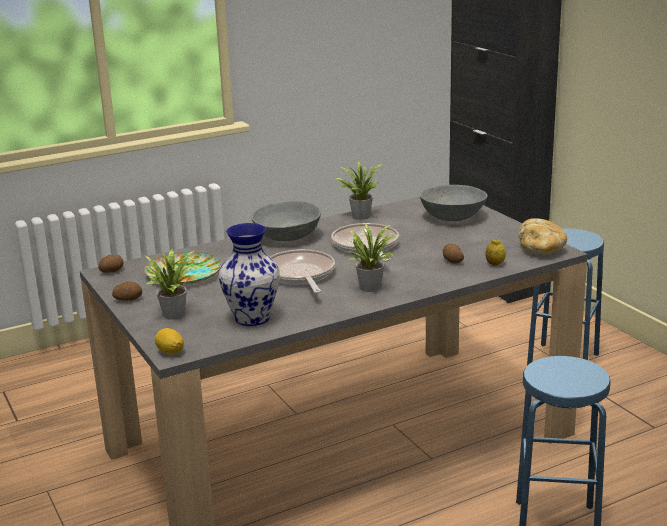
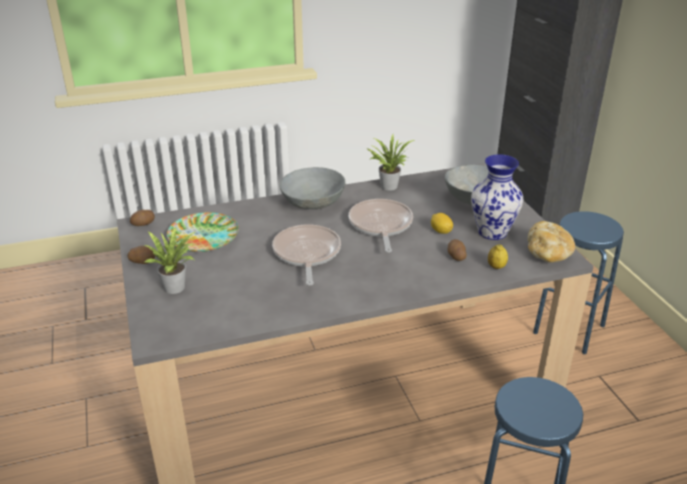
camera: 10 degrees right, 10 degrees up
(170, 352) = (151, 337): lemon -> lemon (441, 231)
(253, 318) = (243, 304): vase -> vase (493, 232)
(370, 286) = (367, 278): potted plant -> none

